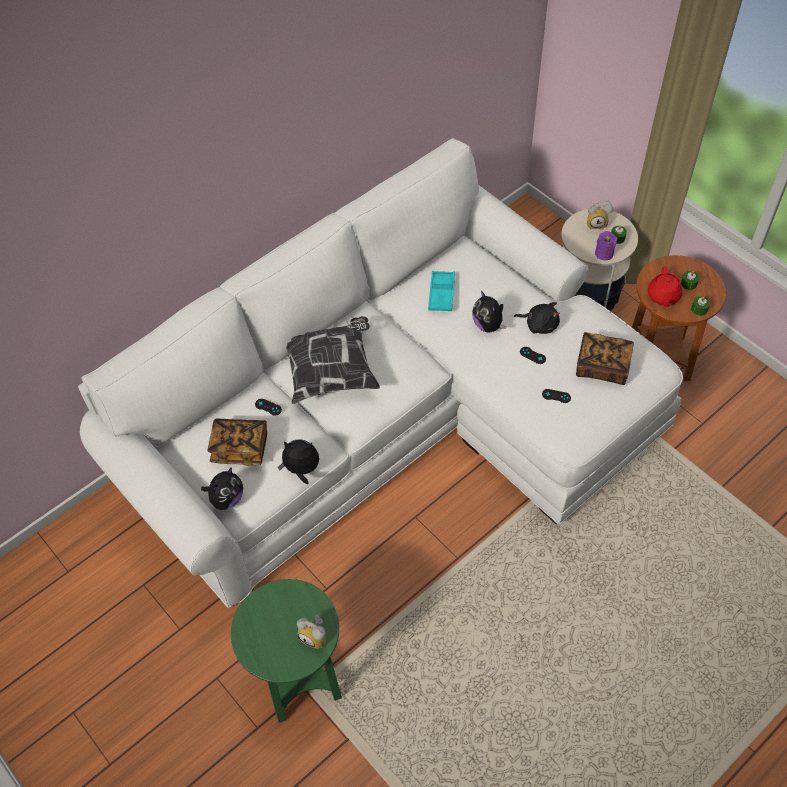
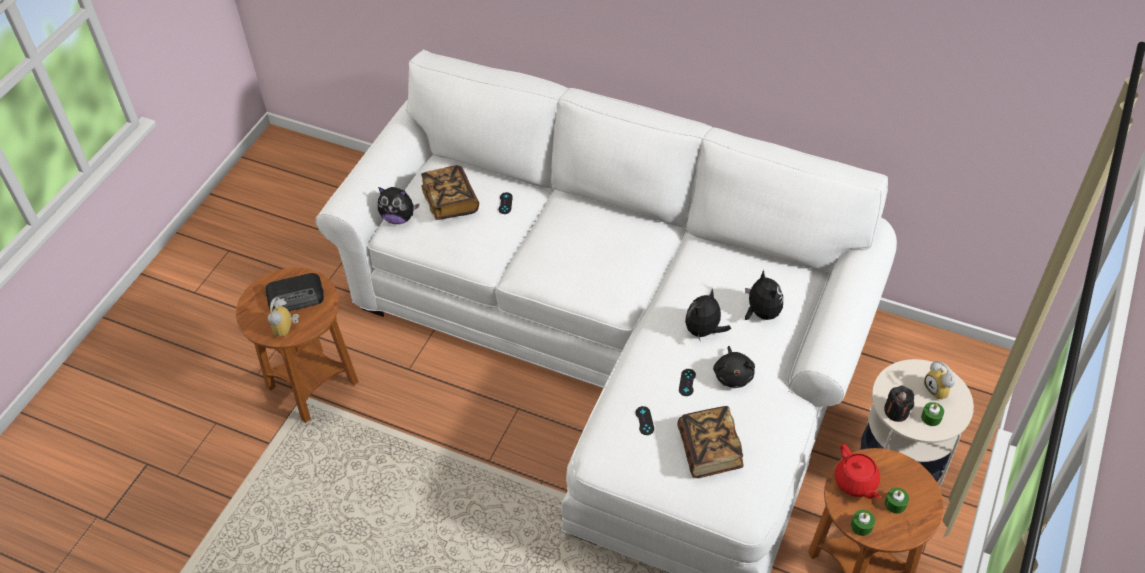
camera: 65 degrees right, 5 degrees down
(278, 616) = (296, 296): none -> radio
(299, 678) = (312, 384): green side table -> brown side table
(302, 470) = (453, 255): plush toy -> plush toy (761, 313)
(332, 371) = (573, 232): pillow -> none
(441, 294) = (721, 278): turquoise tray -> none
(604, 253) = (896, 412): purple candle -> black candle
(663, 296) = (856, 482): red teapot -> red teapot turned 90 degrees counterclockwise

